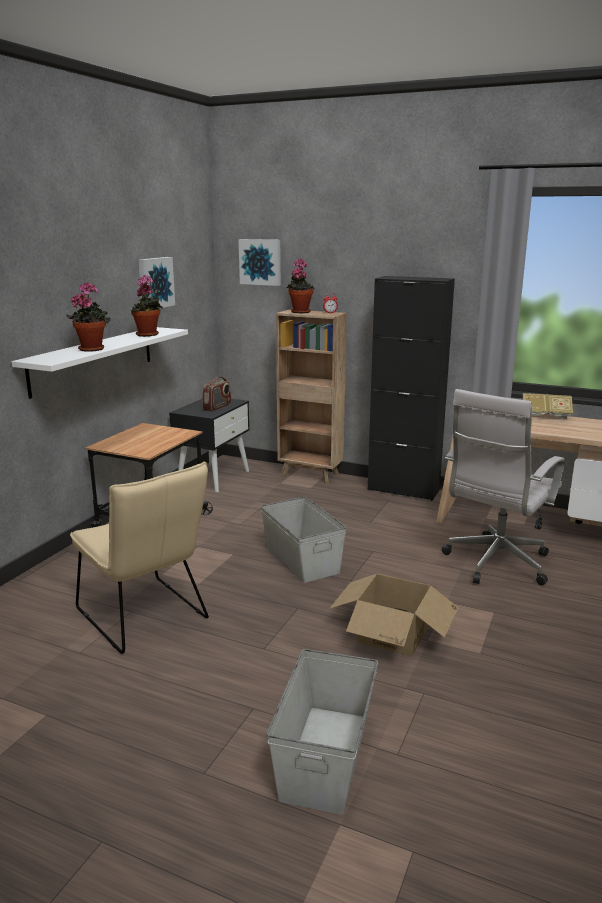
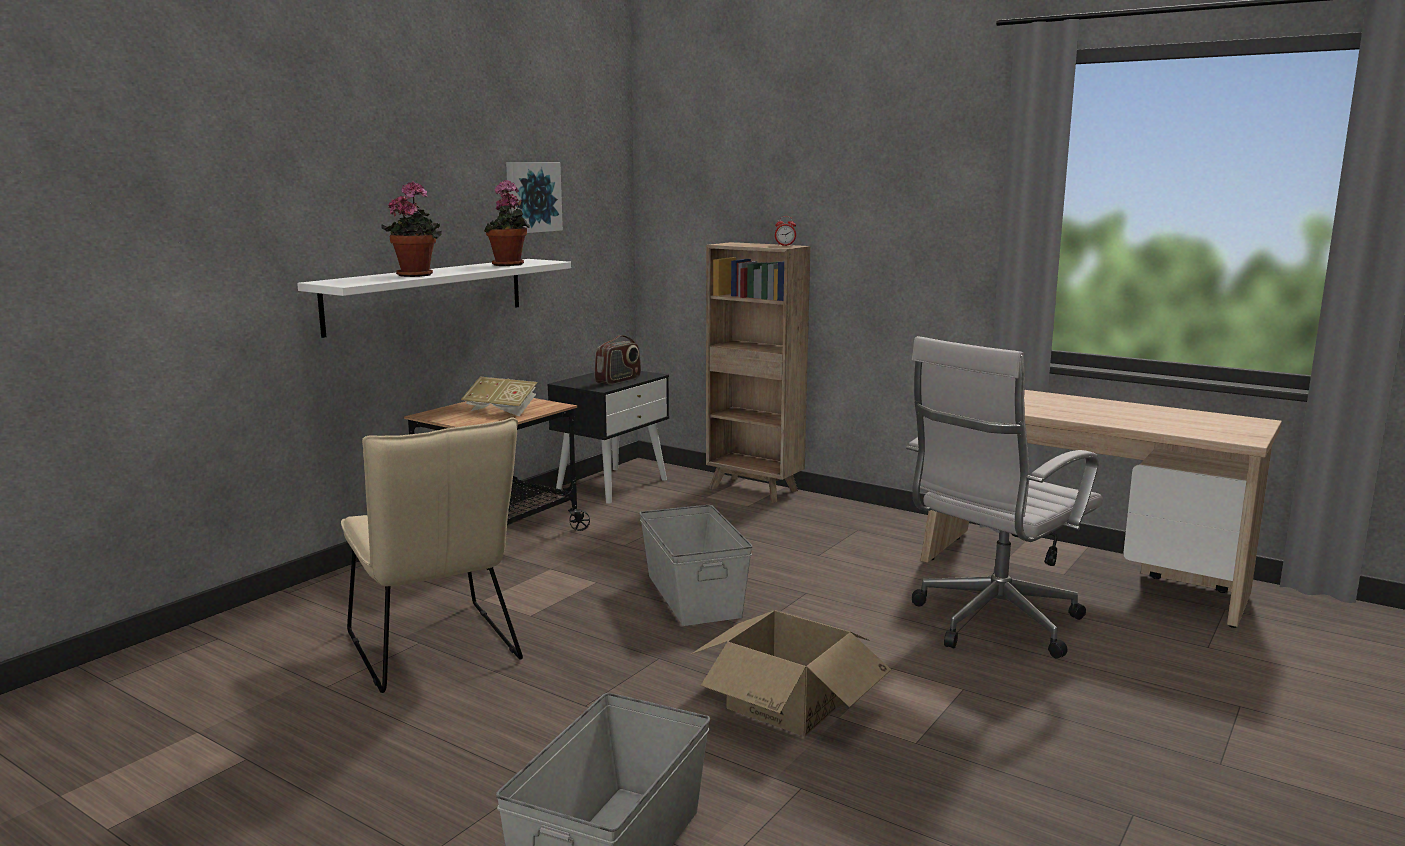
camera: 10 degrees right, 5 degrees down
(260, 262) = (694, 174): picture -> none
(300, 312) = (742, 244): potted plant -> none
(403, 490) = (888, 516): black cabinet -> none
(545, 416) = (1099, 402): book -> book (501, 411)

